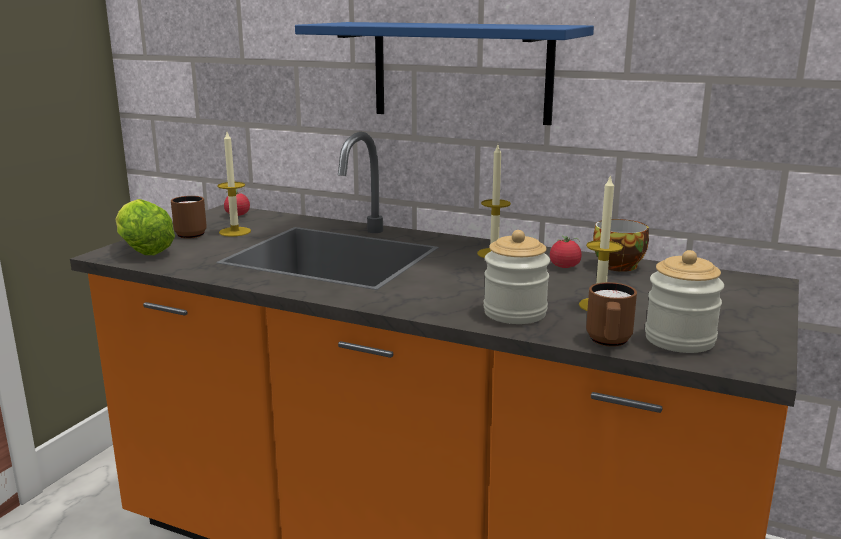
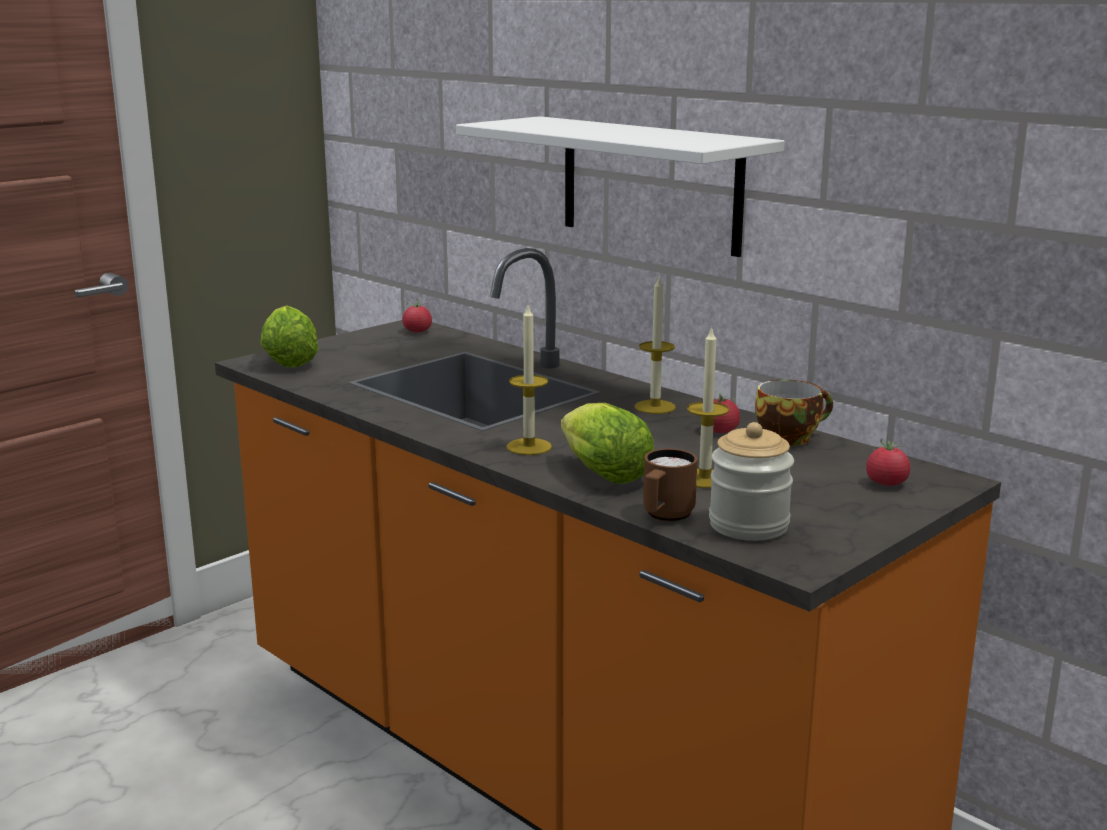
camera: 20 degrees right, 0 degrees up
(192, 233) = (352, 348): brown mug -> none
(235, 232) = (397, 350): candle -> candle (529, 447)
(461, 72) = (650, 184): blue shelf -> white shelf
(515, 313) = (600, 473): jar -> lettuce
(730, 291) = (886, 483): none -> tomato

